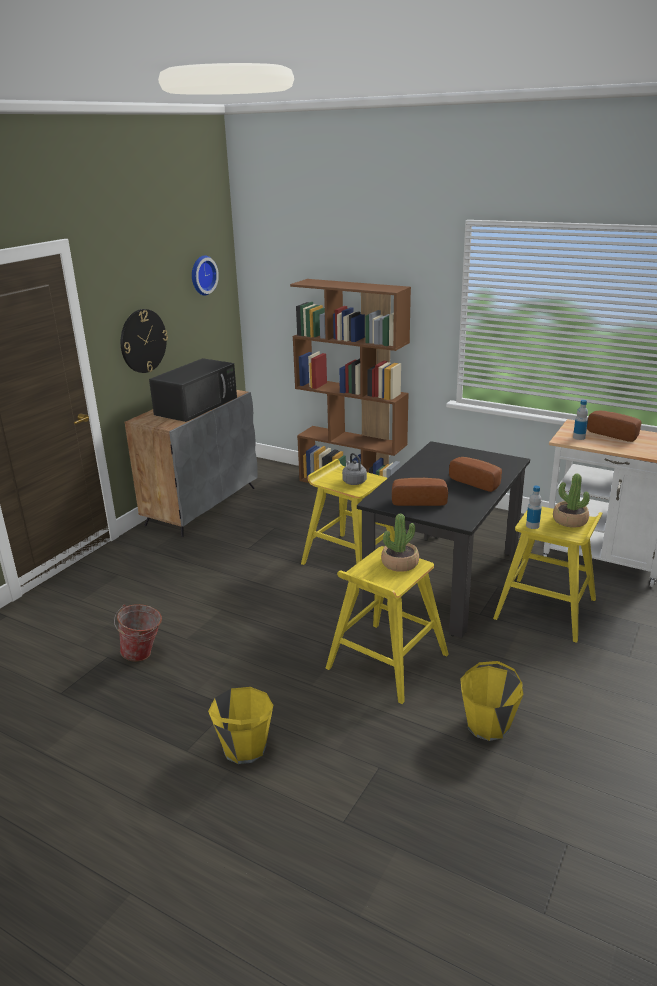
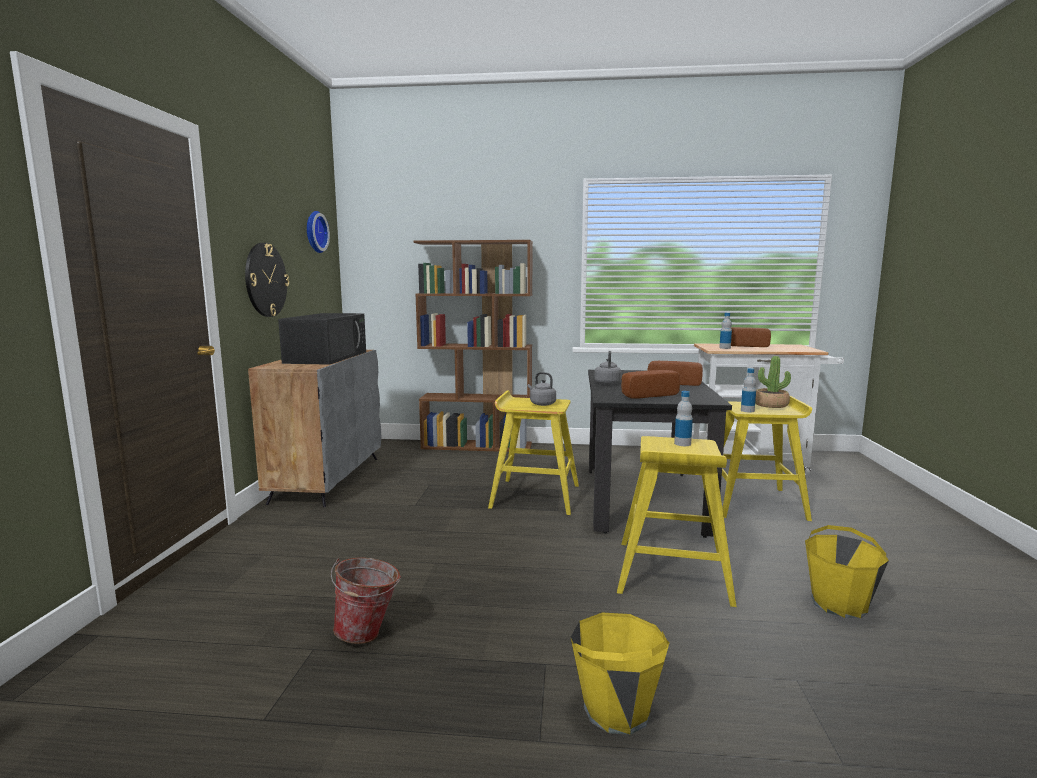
camera: 25 degrees left, 15 degrees down
(400, 563) = (682, 444): potted plant -> bottle
(412, 472) = (607, 383): none -> grey kettle

